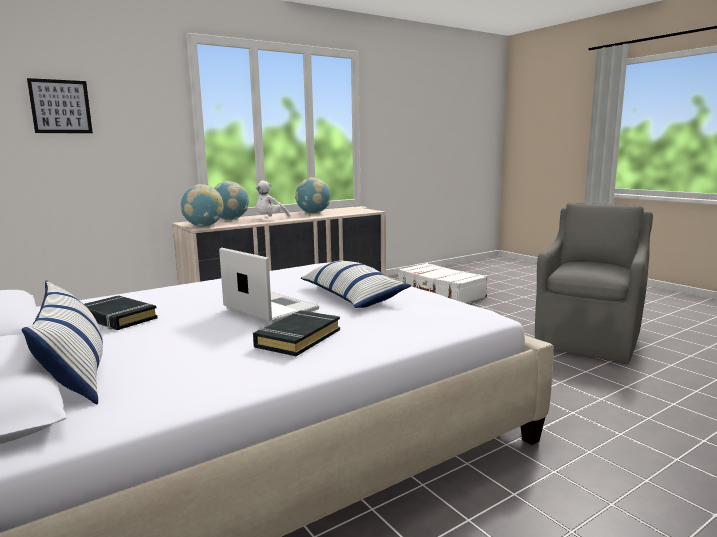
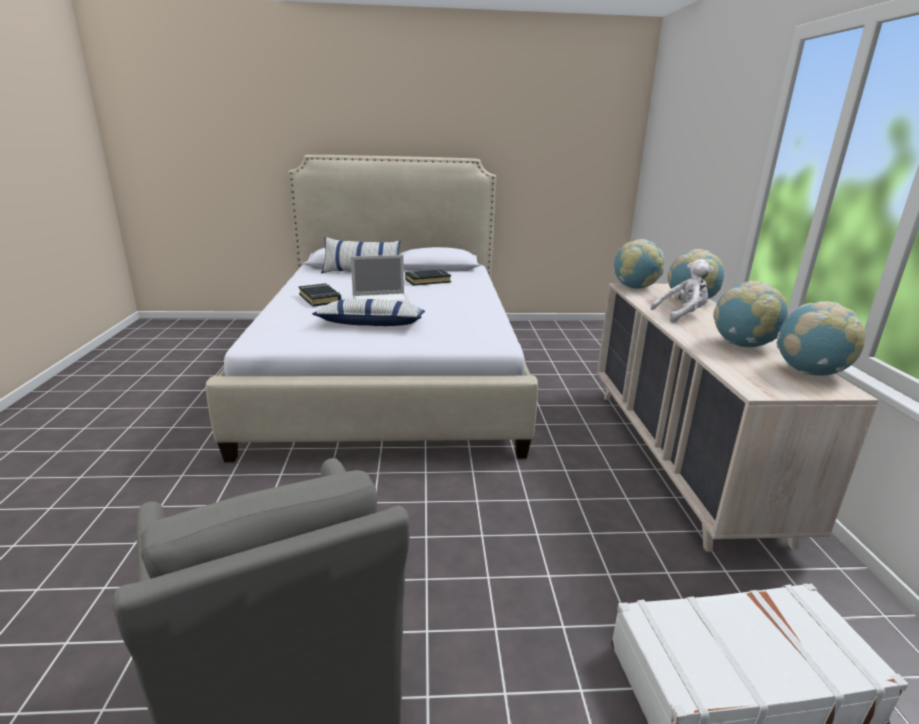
camera: 120 degrees right, 10 degrees up
(60, 106) = (693, 142): picture -> none
(269, 219) = (682, 315): white plush toy -> white plush toy turned 105 degrees clockwise
(337, 209) = (809, 372): none -> globe

